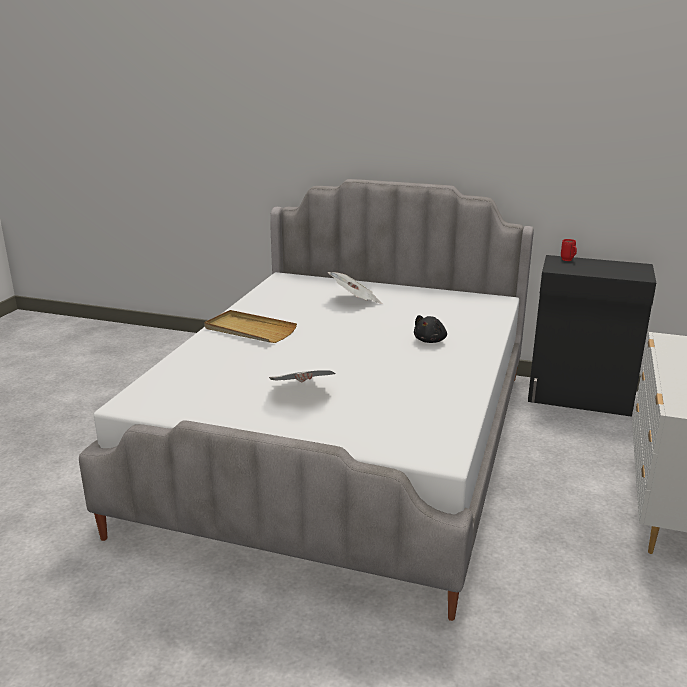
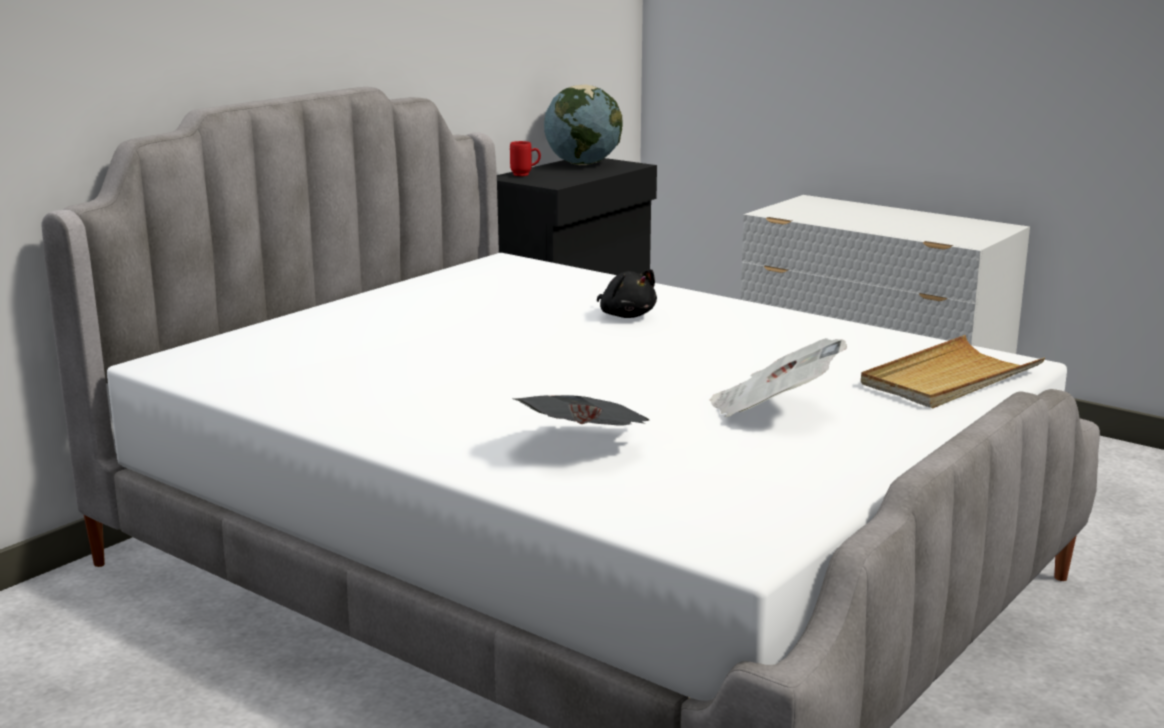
camera: 70 degrees left, 5 degrees down
(249, 330) = (443, 418): beige tray -> beige tray (949, 379)
(355, 301) = (390, 331): newspaper -> newspaper (585, 446)
(623, 267) = (583, 164): none -> globe

